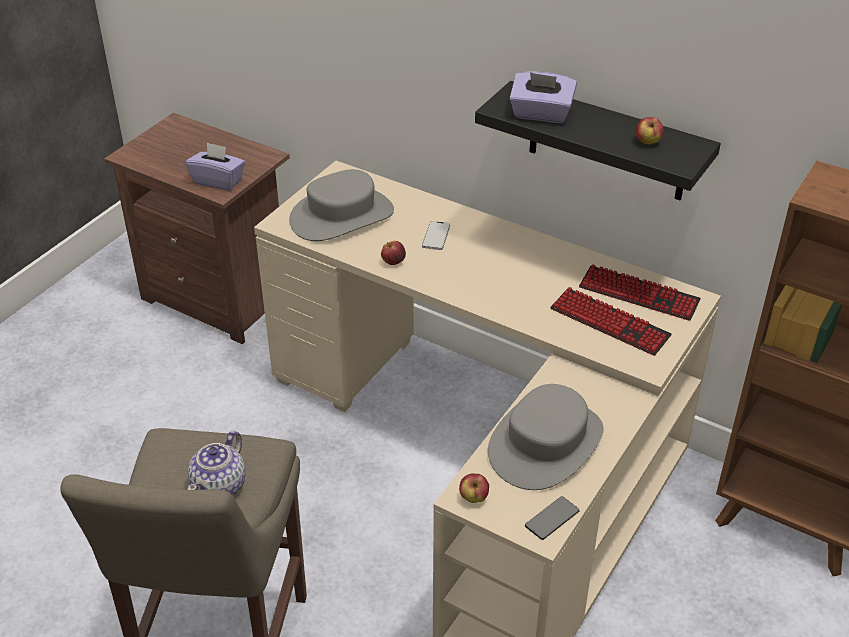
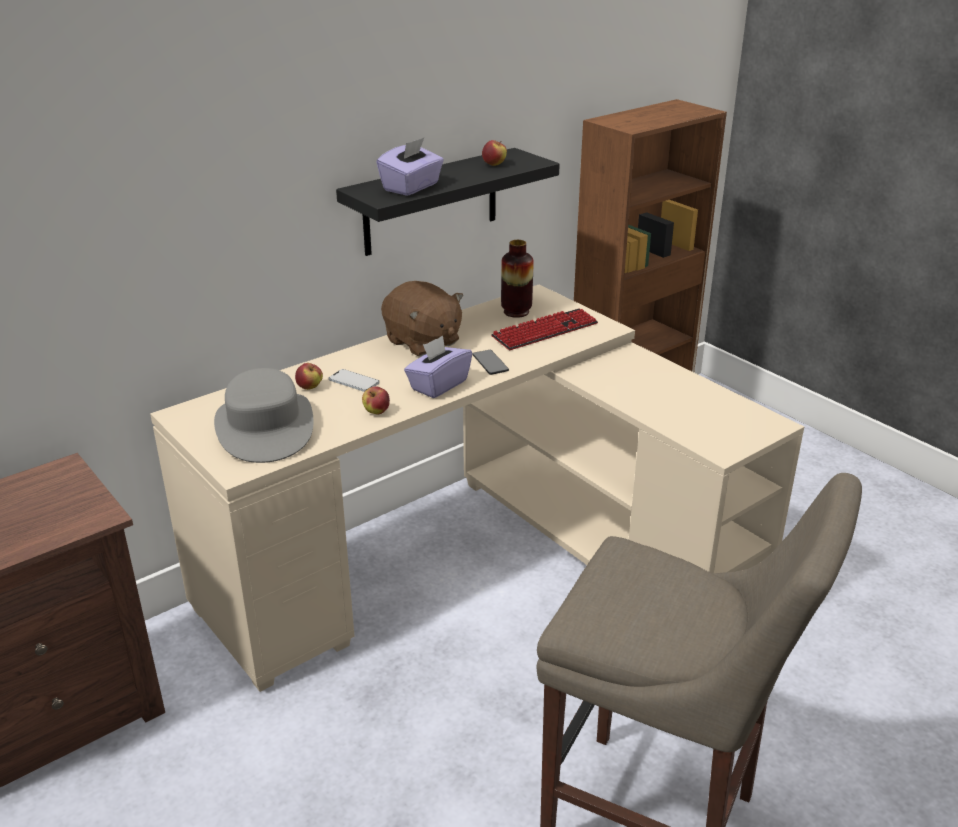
camera: 70 degrees left, 10 degrees down
(218, 181) = (74, 514): purple tissue box -> purple tissue box (438, 385)
(220, 486) = (672, 588): teapot -> none
(473, 498) = (723, 446): apple -> apple (309, 387)
(532, 253) = (422, 342): none -> brown plush toy
(546, 443) = (668, 399): grey hat -> none
(552, 518) = (758, 416): phone -> phone (490, 363)
(638, 294) = (516, 312): keyboard -> vase

